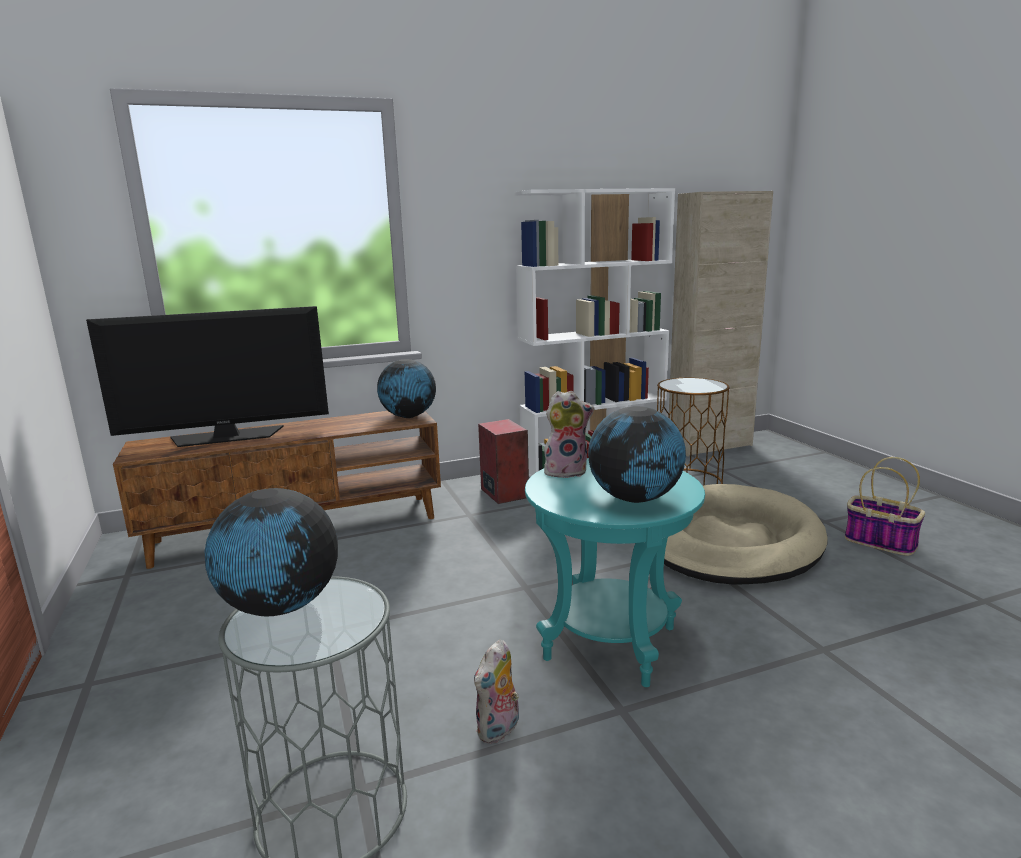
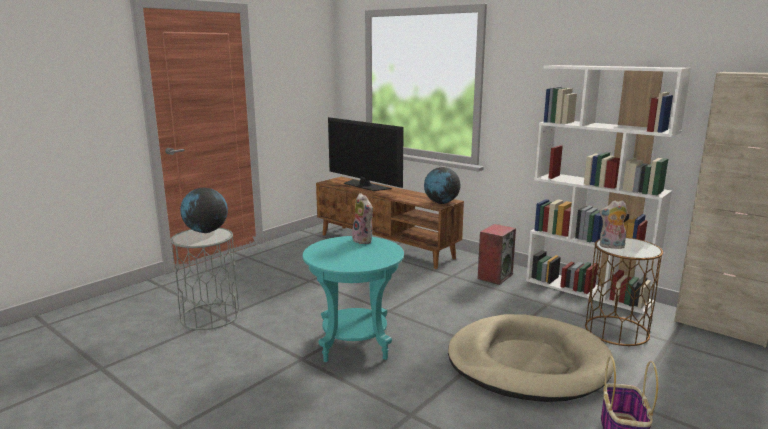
camera: 60 degrees right, 0 degrees up
(499, 730) = (269, 334): plush toy -> plush toy (611, 247)
(635, 499) = (338, 258): globe -> none

